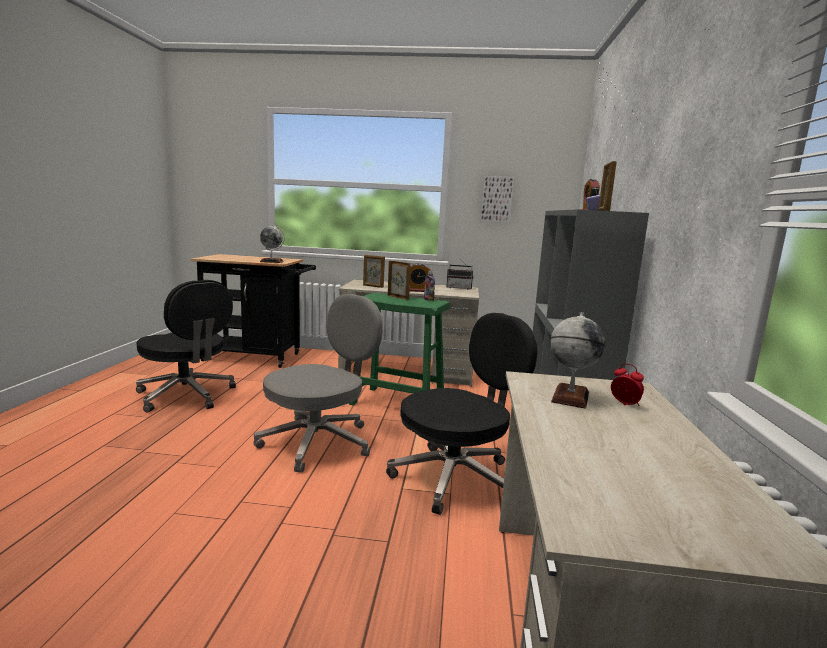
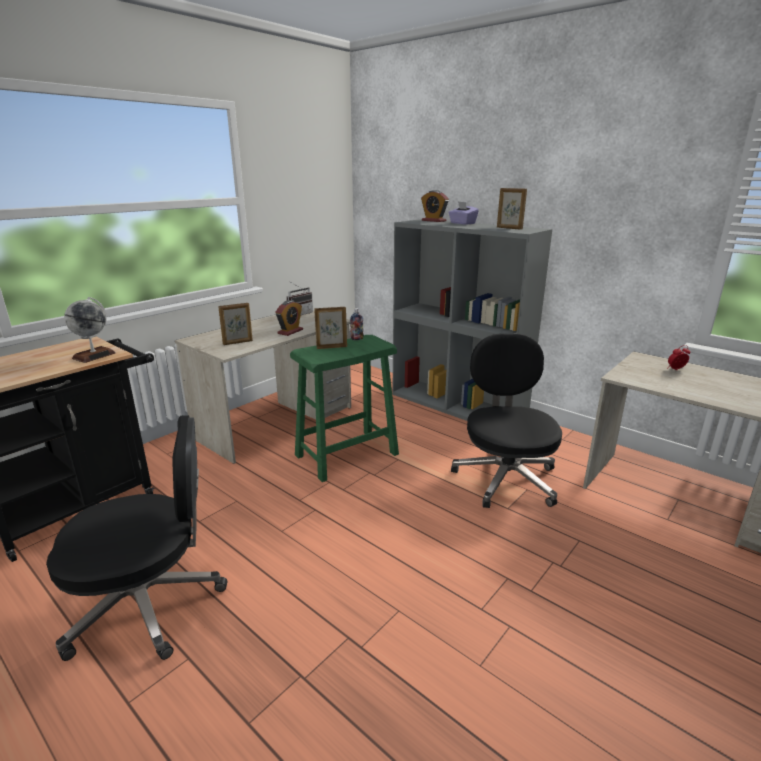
camera: 55 degrees left, 10 degrees up
(319, 442) = (393, 526): grey office chair -> none
(496, 199) = (291, 207): picture -> none
(570, 397) = (661, 377): globe -> none

